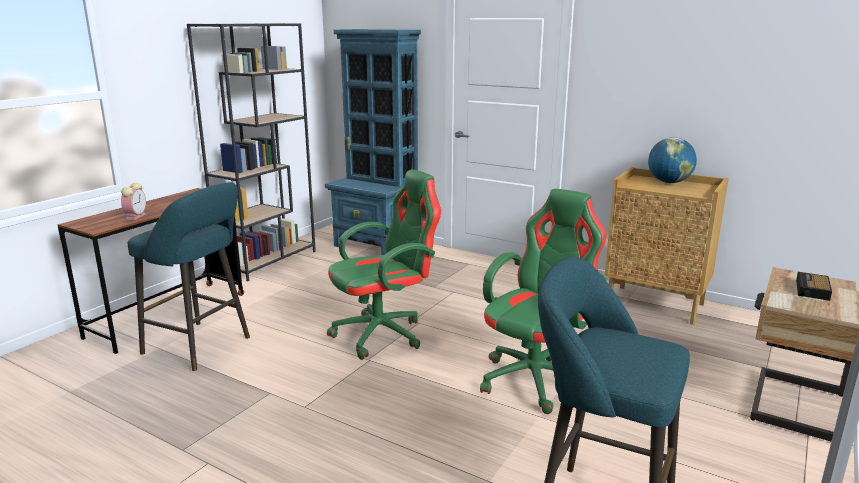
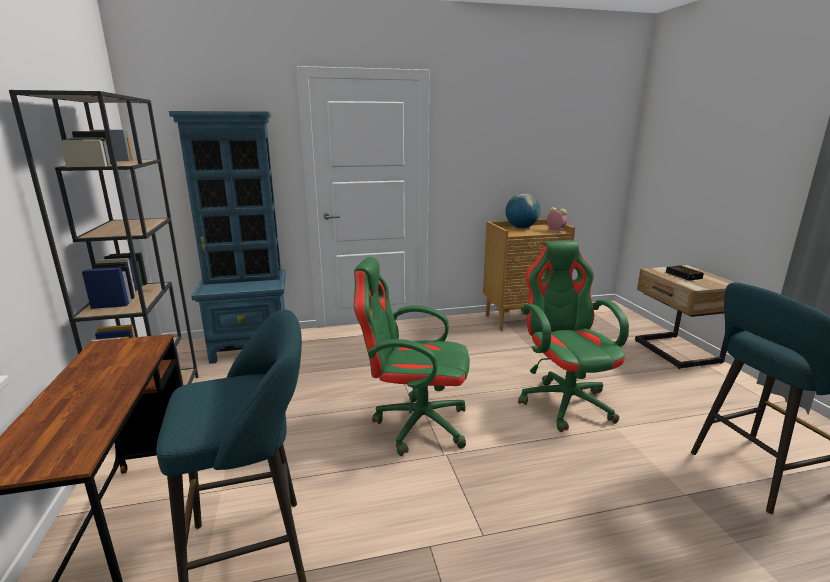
camera: 45 degrees left, 0 degrees up
(136, 216) = (96, 412): alarm clock -> alarm clock (555, 231)
(385, 334) = (414, 424): green office chair -> green office chair turned 90 degrees counterclockwise

